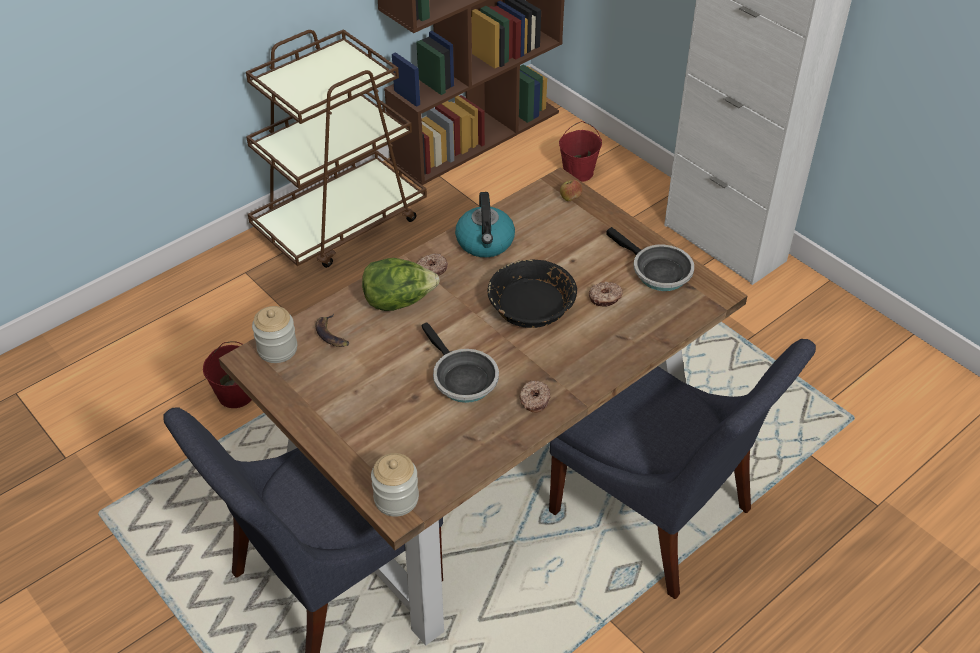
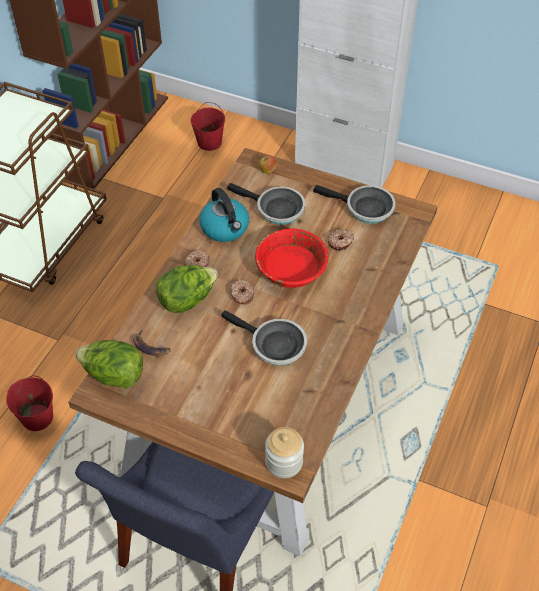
camera: 25 degrees left, 5 degrees up
(277, 349) = (113, 375): jar -> lettuce
(531, 306) = (291, 268): black bowl -> red bowl
(534, 400) = (337, 342): donut -> donut (242, 295)
(554, 241) = (276, 209): none -> frying pan
(656, 517) = (408, 389): blue chair -> none

